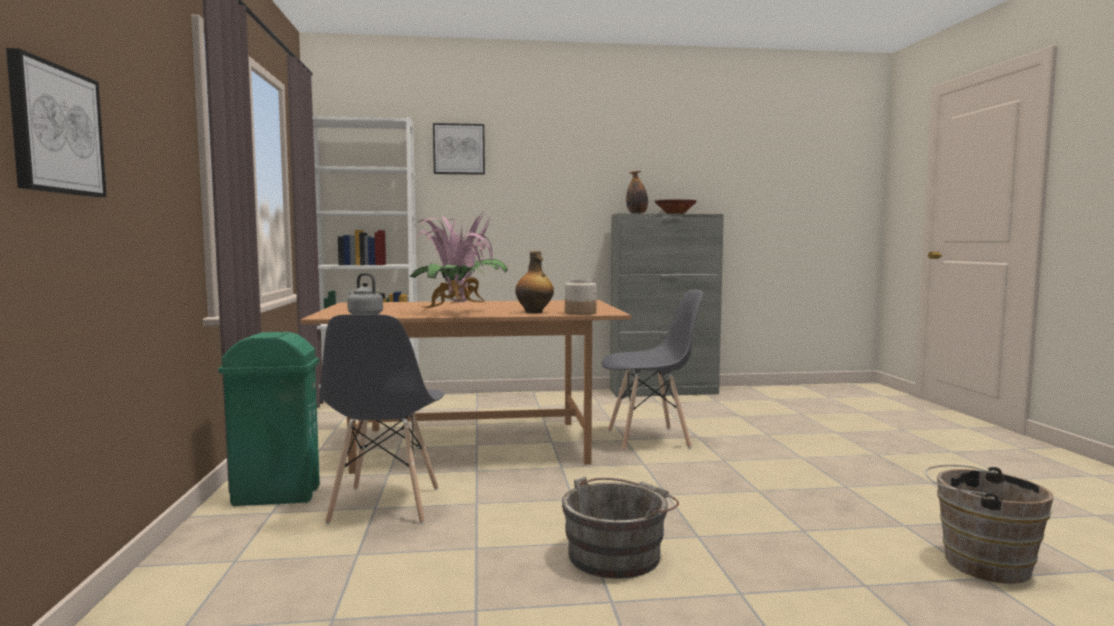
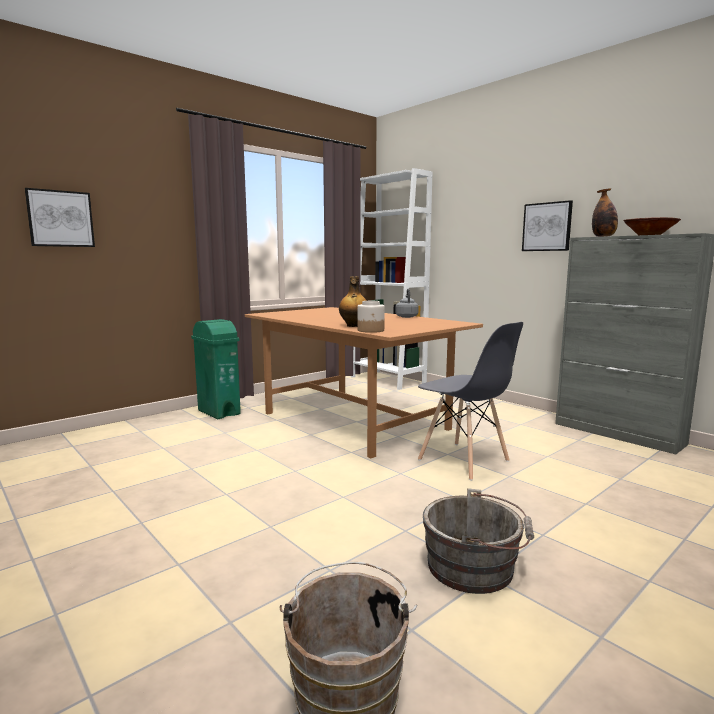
camera: 55 degrees right, 5 degrees up
(364, 315) = (276, 315): grey kettle -> grey kettle (406, 316)
(385, 505) = (229, 433): grey chair -> none
(459, 149) = (461, 187): picture -> picture (547, 227)
(459, 313) = (318, 320): potted plant -> none
(618, 554) = (213, 507): grey bucket -> grey bucket (475, 567)

